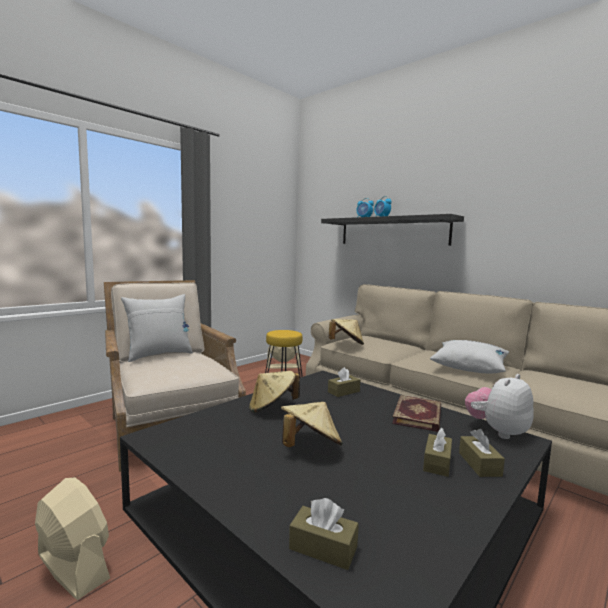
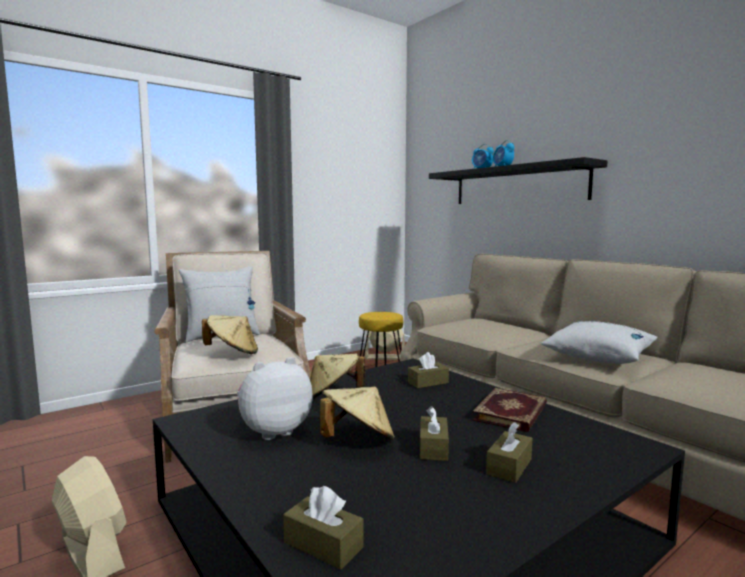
camera: 10 degrees right, 0 degrees up
(346, 344) = (447, 327): beige hat -> beige hat (233, 353)
(479, 464) = (565, 471): brown tissue box -> brown tissue box (433, 448)
(497, 431) = (611, 436): plush toy -> plush toy (273, 431)

